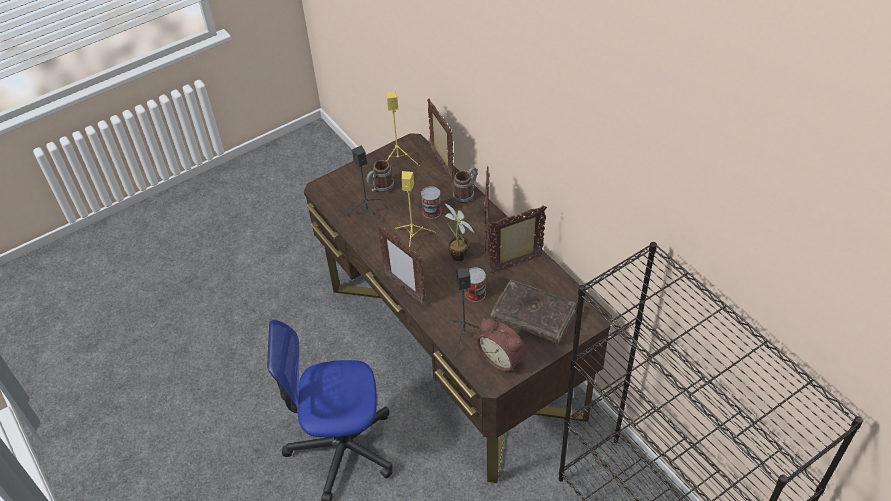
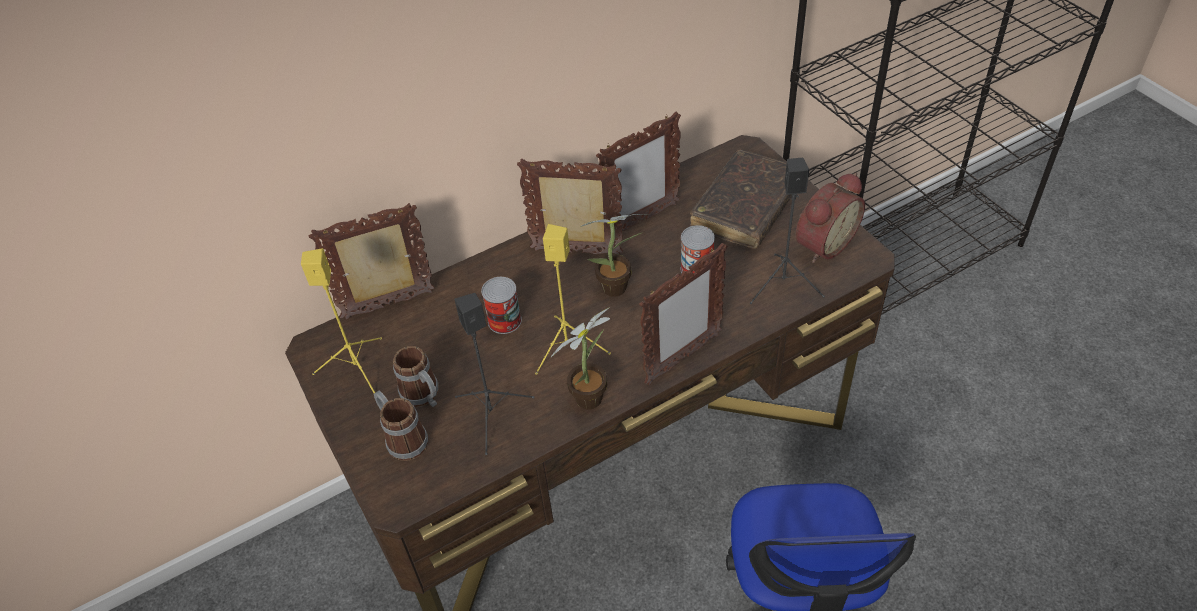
camera: 85 degrees left, 0 degrees up
(379, 252) = (593, 396): none -> potted plant
(466, 193) = (472, 274): mug -> mug (402, 438)
(516, 264) = (641, 221): picture frame -> picture frame turned 105 degrees counterclockwise

